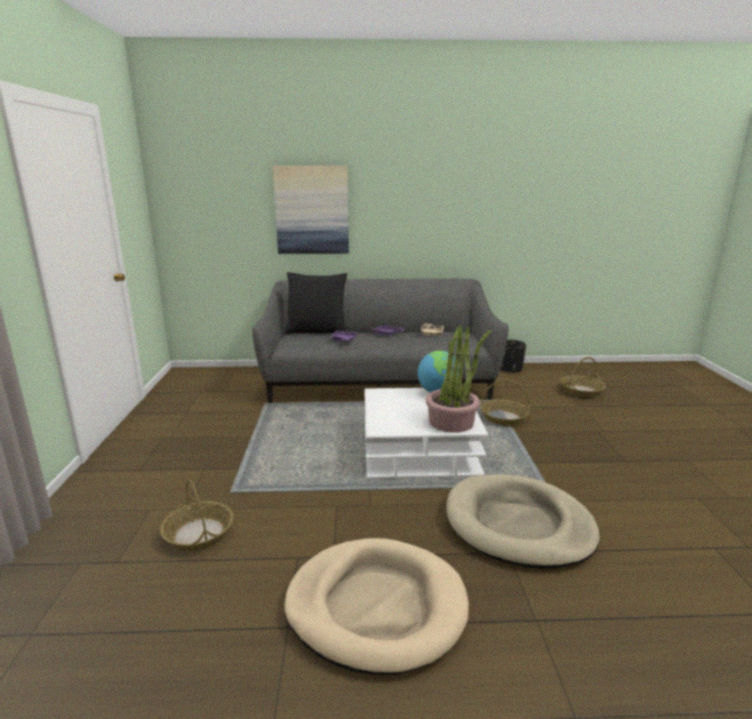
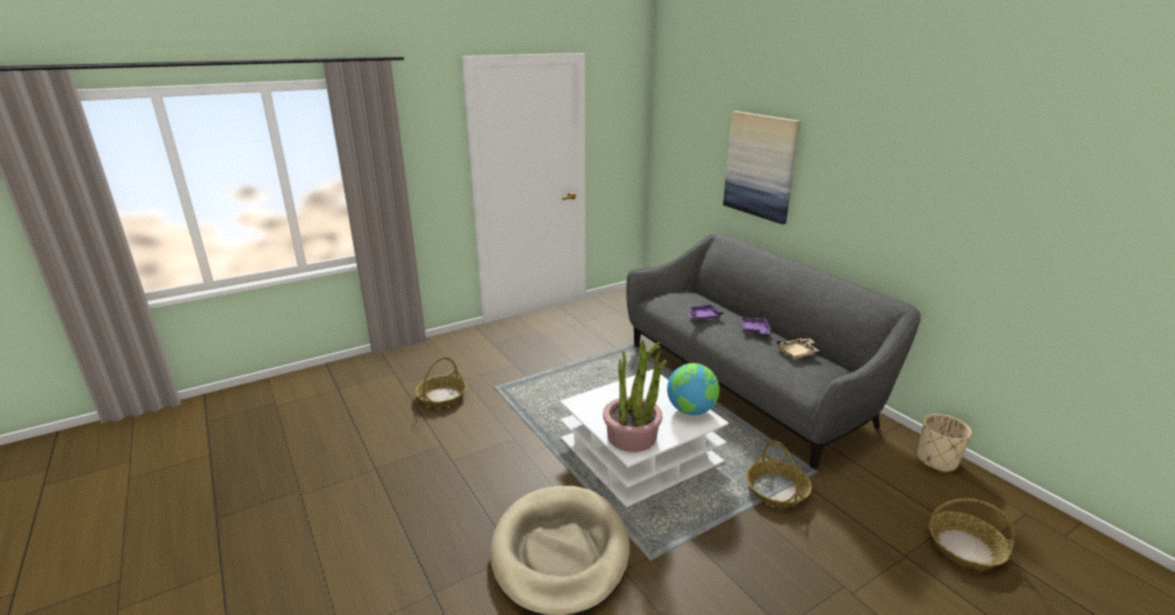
camera: 60 degrees right, 5 degrees up
(317, 331) = (711, 298): black pillow -> none
(376, 607) = (409, 500): beige dog bed -> none
(510, 369) = (937, 461): black planter -> beige planter

